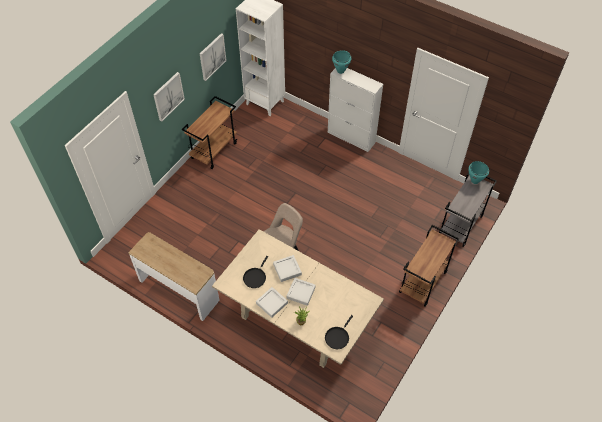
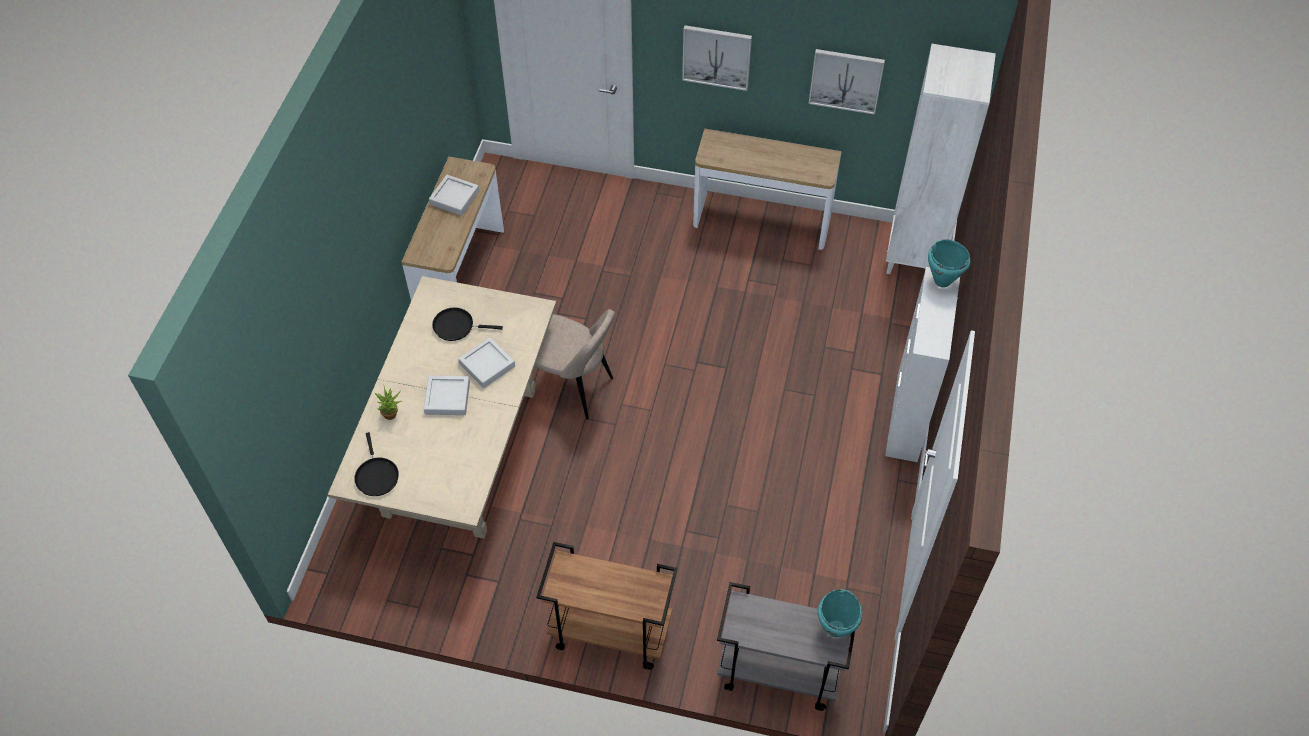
camera: 70 degrees right, 0 degrees up
(214, 150) = (761, 221): brown cart -> console table
(272, 303) = (414, 364): grey tray -> grey tray (454, 198)
(337, 337) = (376, 475): black frying pan -> black frying pan turned 120 degrees counterclockwise

